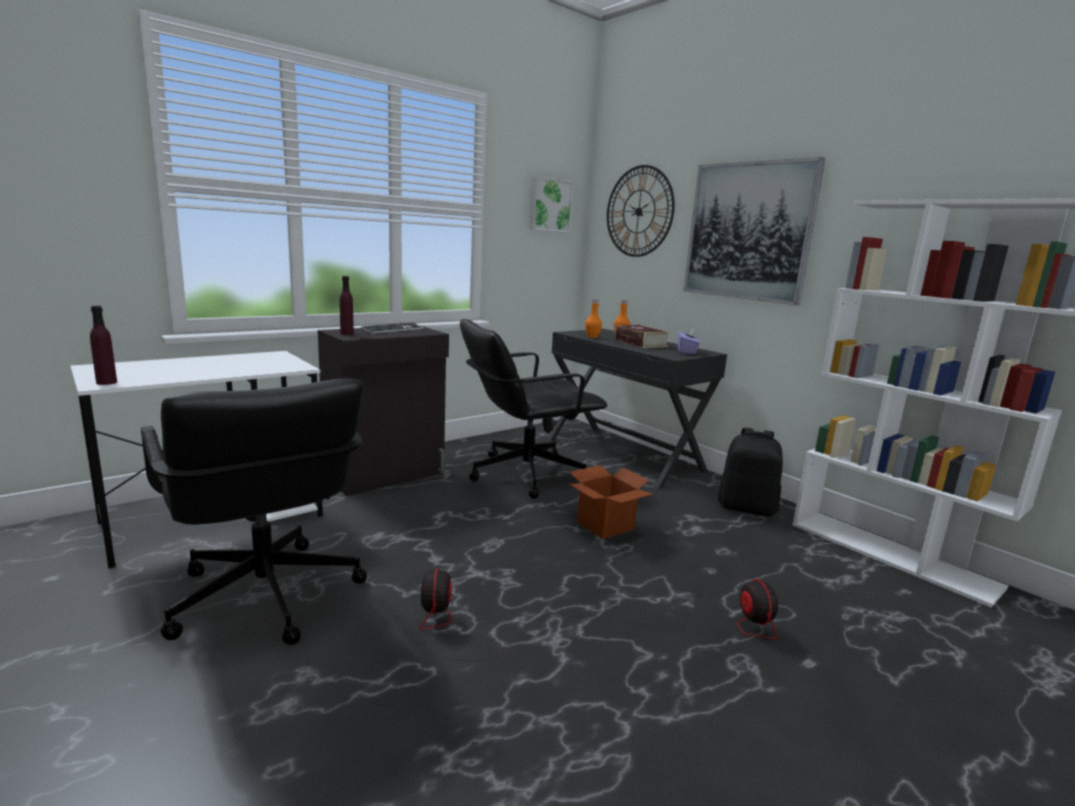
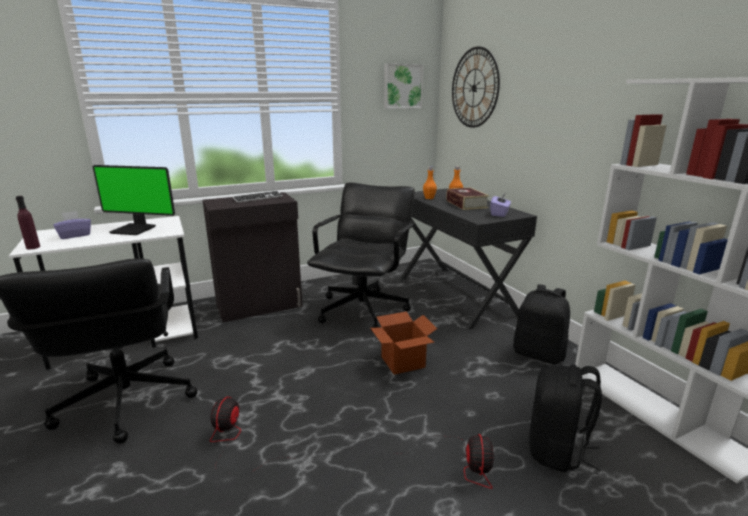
camera: 15 degrees right, 5 degrees up
(156, 370) = (75, 235): none -> purple tissue box
(241, 364) = (135, 229): none -> monitor
(347, 333) = (218, 203): purple bottle -> none
(525, 474) = (364, 310): black office chair -> black office chair turned 120 degrees clockwise
(748, 231) = (555, 106): picture -> none
(818, 597) = (557, 450): none -> black backpack

